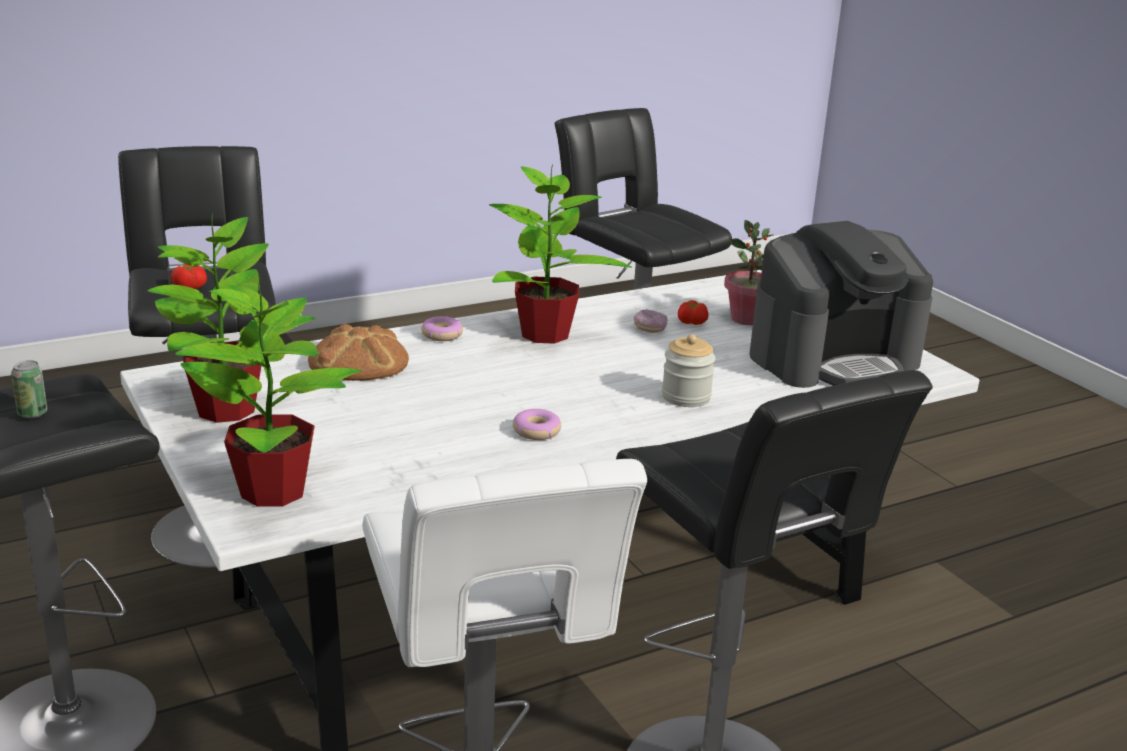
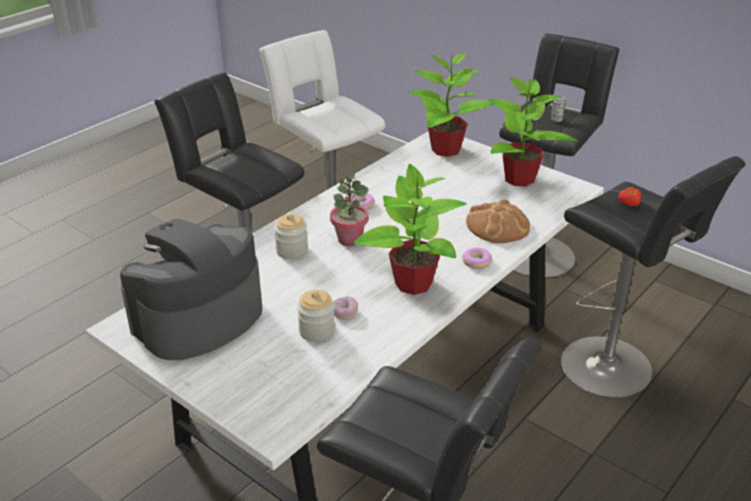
camera: 160 degrees right, 10 degrees up
(691, 323) = (317, 330): tomato -> jar
(747, 319) = (273, 350): potted plant -> potted plant (349, 239)

